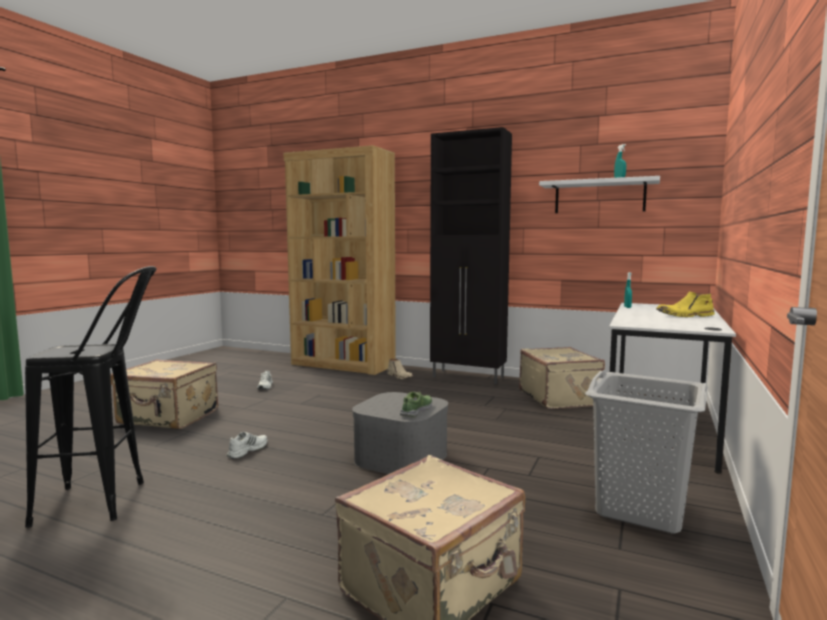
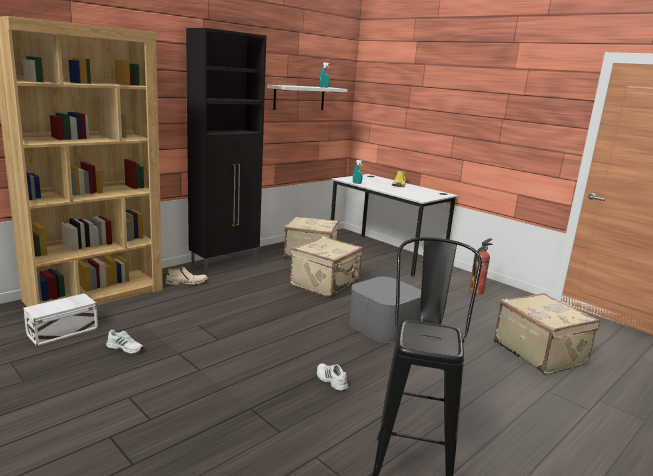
camera: 70 degrees left, 10 degrees up
(168, 418) = (184, 420): beige suitcase -> beige suitcase (326, 284)
(279, 371) = (64, 331): none -> white storage box
(417, 411) = (403, 288): shoe -> none
(641, 509) = (476, 291): grey laundry basket -> fire extinguisher

